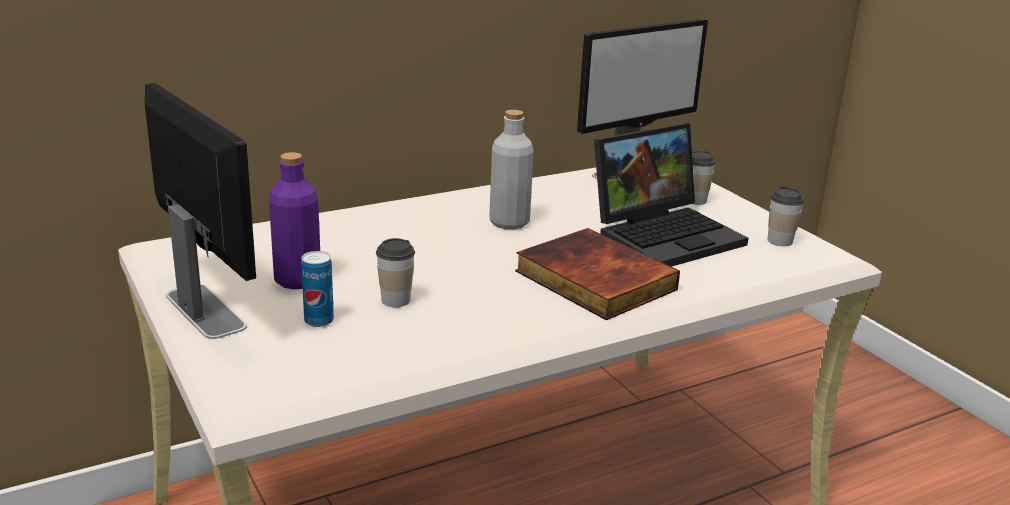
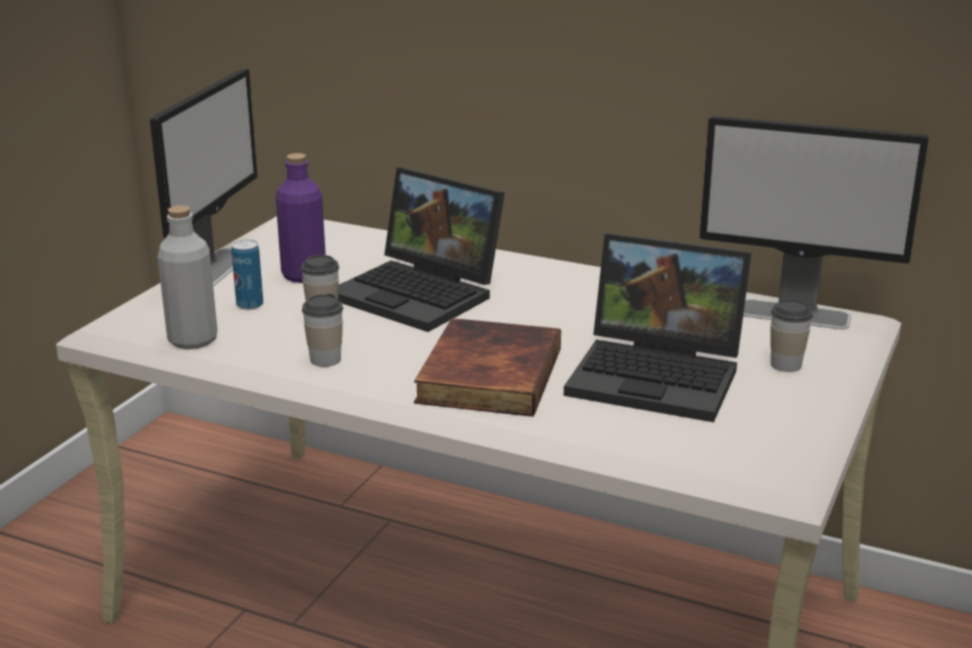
camera: 55 degrees right, 0 degrees up
(417, 253) = (422, 294): none -> laptop
(509, 222) = (550, 304): grey bottle -> grey bottle (193, 340)
(780, 241) = (762, 436): cup -> cup (325, 359)

